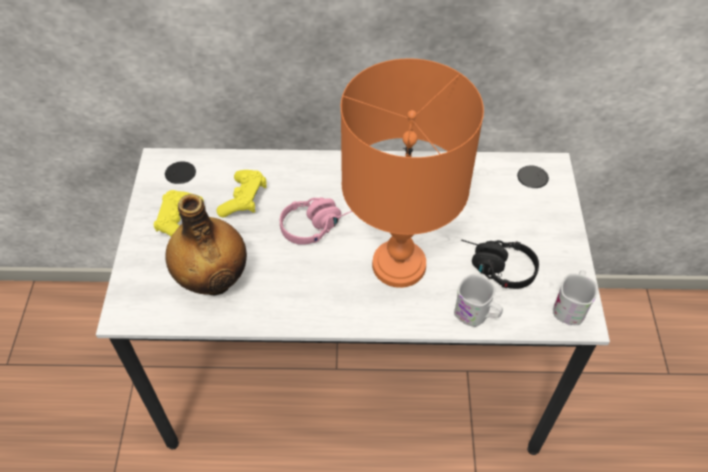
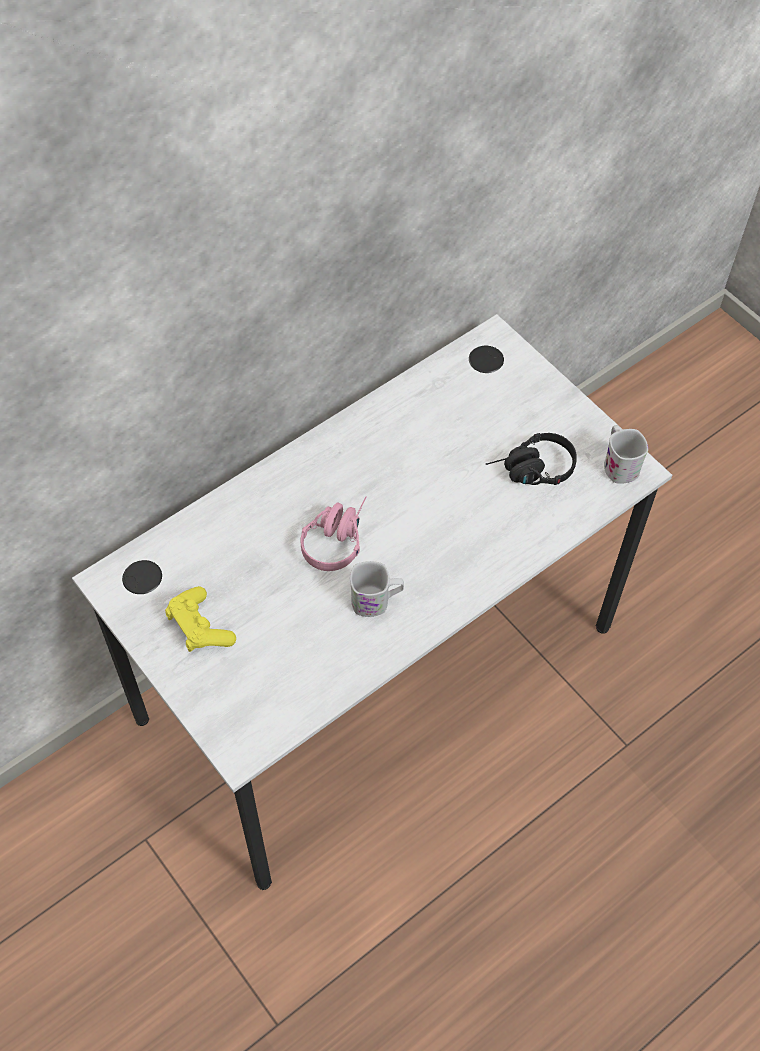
camera: 40 degrees left, 5 degrees up
(213, 279) = (292, 658): bottle -> none
(244, 200) = (240, 561): yellow game controller -> none
(397, 265) = (446, 526): orange table lamp -> none
(476, 315) = (552, 525): white mug -> white mug (376, 601)

